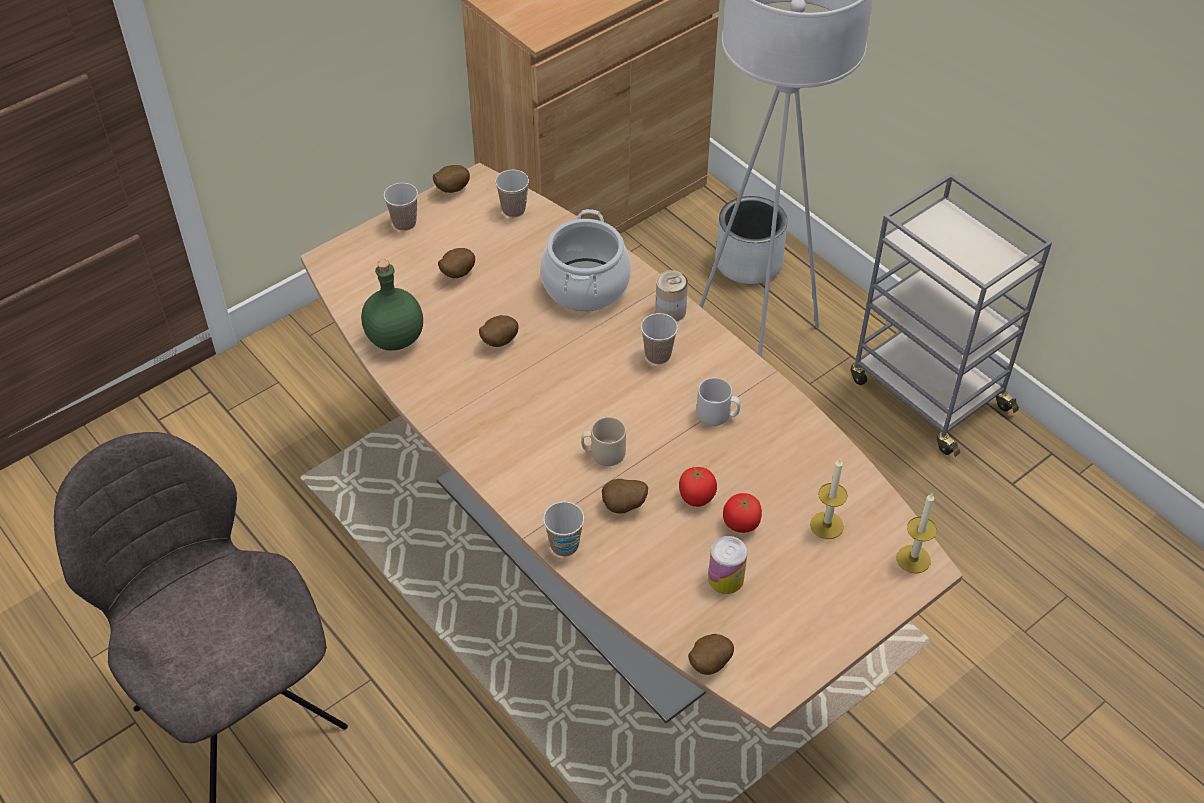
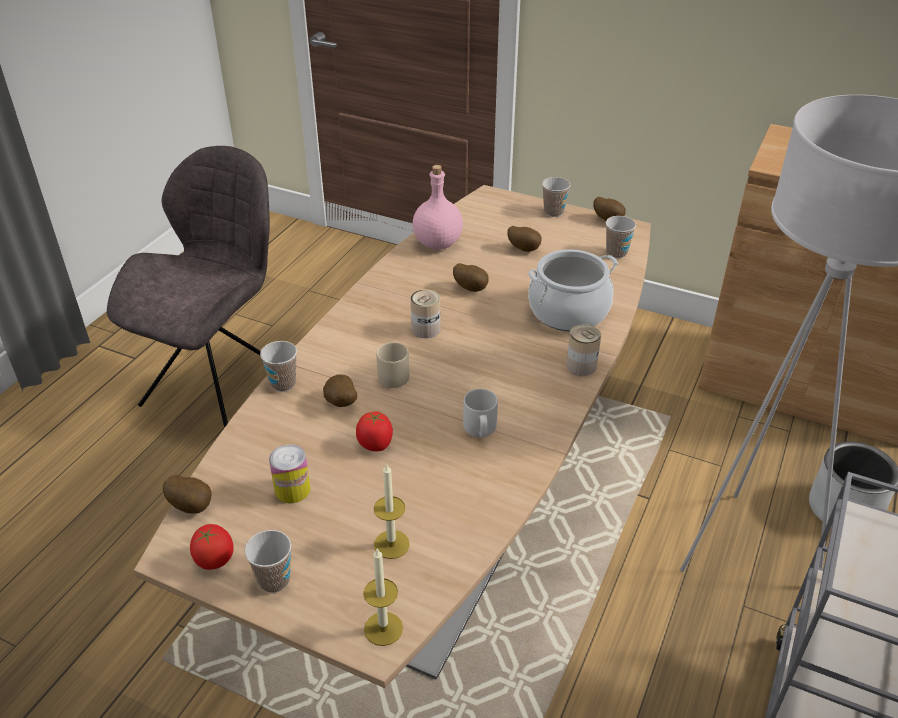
camera: 65 degrees right, 10 degrees down
(394, 338) = (437, 243): green bottle -> pink bottle
(544, 402) = (426, 329): none -> can
(658, 355) = (523, 373): cup -> cup (274, 580)
(740, 524) = (360, 482): tomato -> tomato (214, 559)

